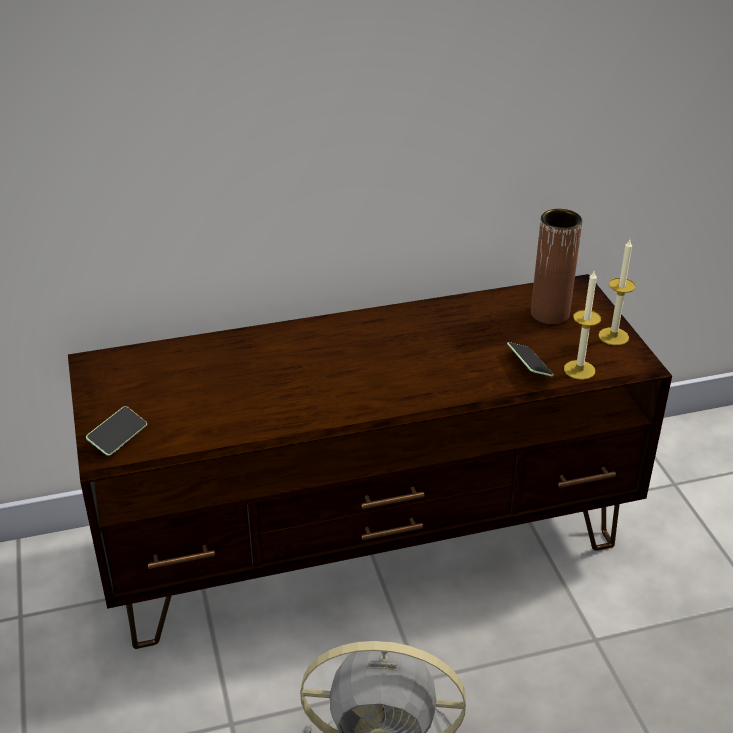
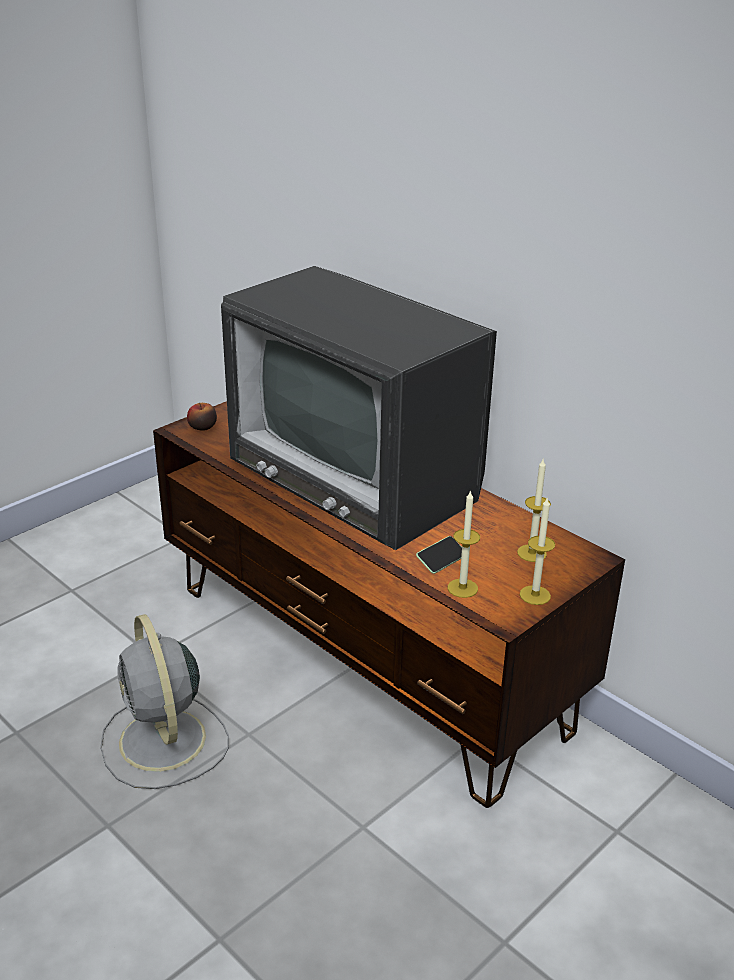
camera: 60 degrees right, 5 degrees down
(118, 438) = (202, 427): phone -> apple
(341, 362) = (359, 477): none -> television
(550, 314) = (531, 553): brown vase -> candle

